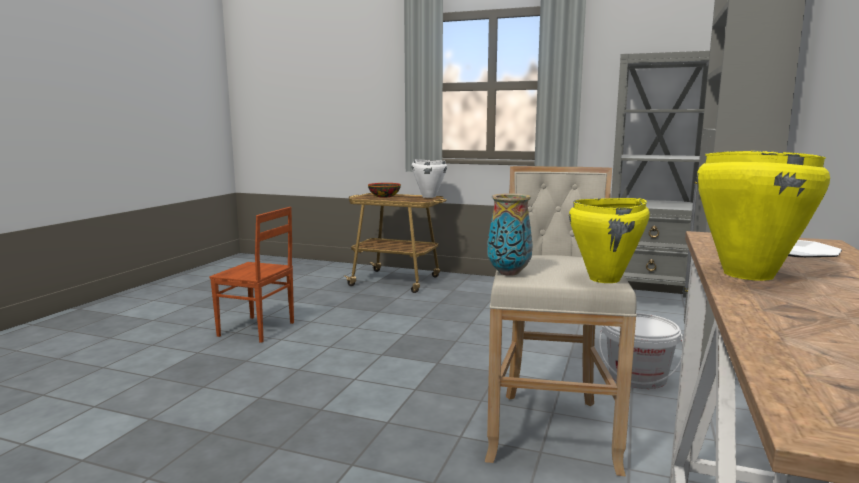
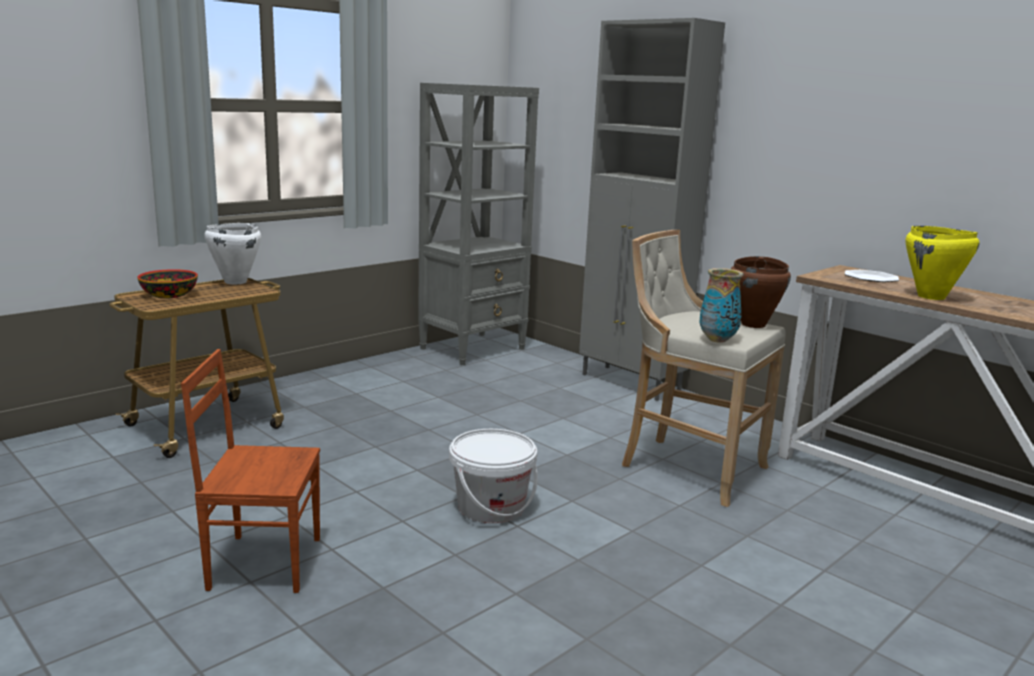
camera: 65 degrees left, 5 degrees up
(257, 330) = (264, 562): brown chair -> brown chair turned 135 degrees counterclockwise
(605, 279) = (753, 324): yellow cooking pot -> brown cooking pot
(637, 377) = (625, 410): white bucket -> white bucket (491, 507)

